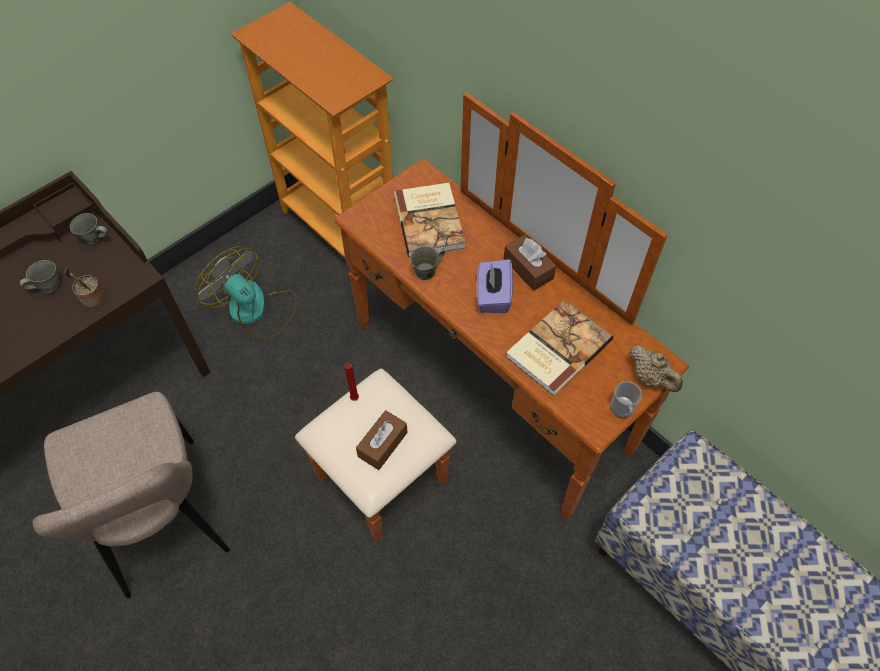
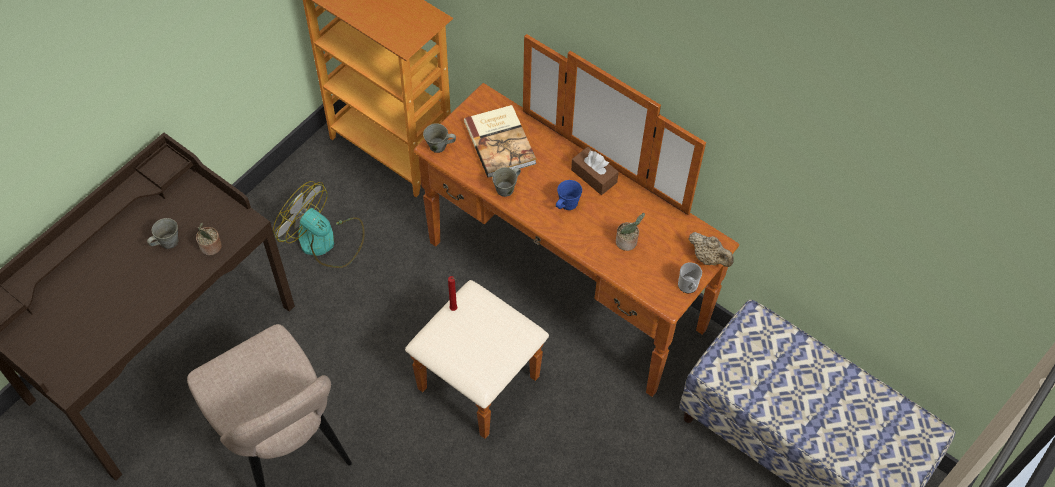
camera: 10 degrees left, 0 degrees up
(95, 239) = (196, 193): grey mug -> grey mug (439, 146)
(382, 444) = (486, 345): brown tissue box -> none
(493, 296) = (567, 204): purple tissue box -> blue mug
(556, 348) = (627, 242): book -> potted plant

